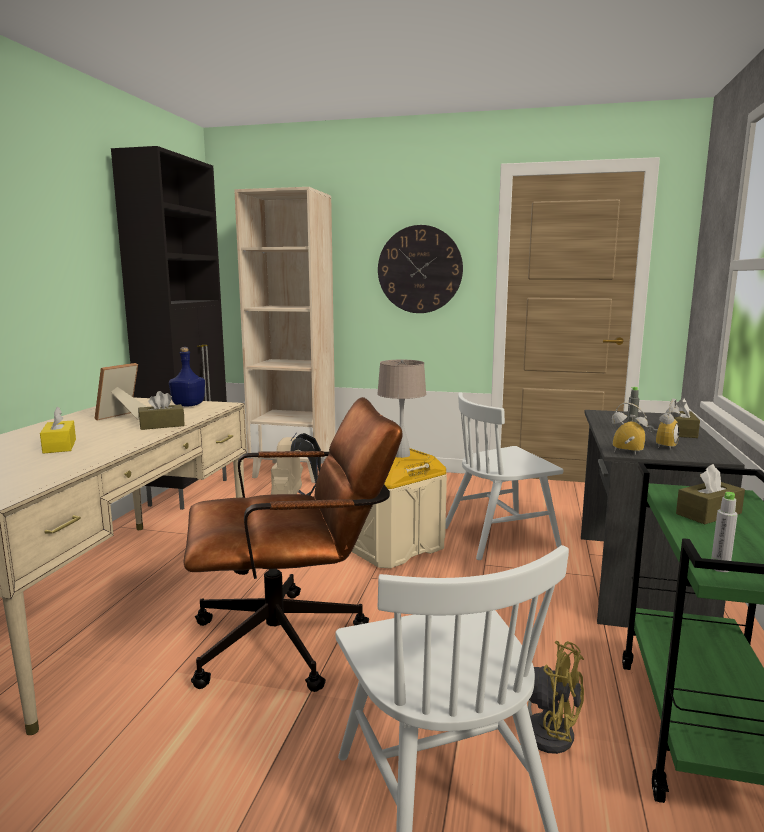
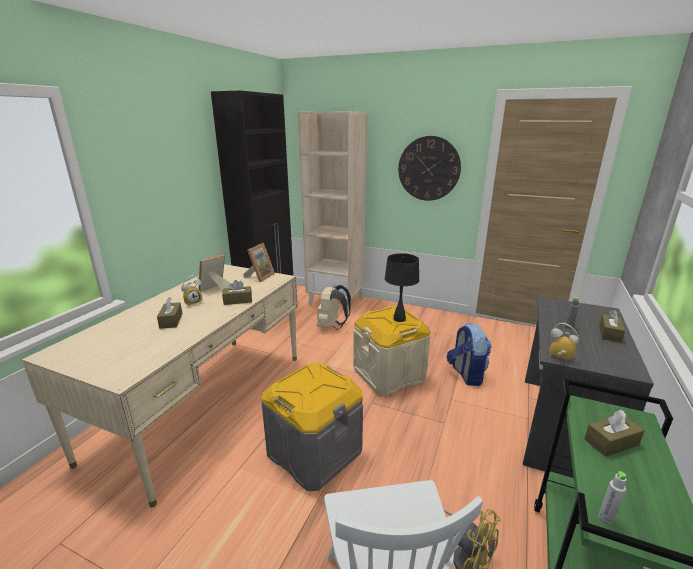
camera: 10 degrees right, 10 degrees up
(59, 446) = (171, 321): yellow tissue box -> brown tissue box
(188, 405) = (260, 276): blue bottle -> picture frame
(294, 640) = (314, 452): brown office chair -> grey storage box
(401, 455) = (399, 319): beige table lamp -> black table lamp
(500, 537) = (466, 374): white chair -> backpack
(662, 446) = (589, 351): alarm clock -> alarm clock (193, 302)

